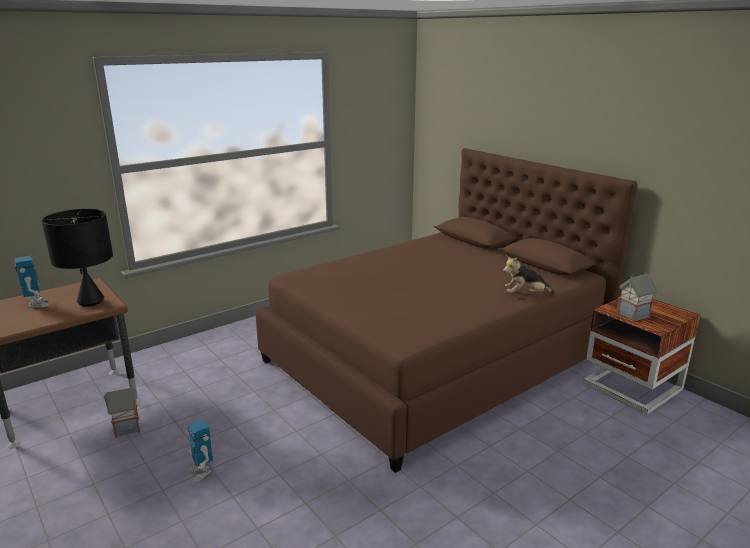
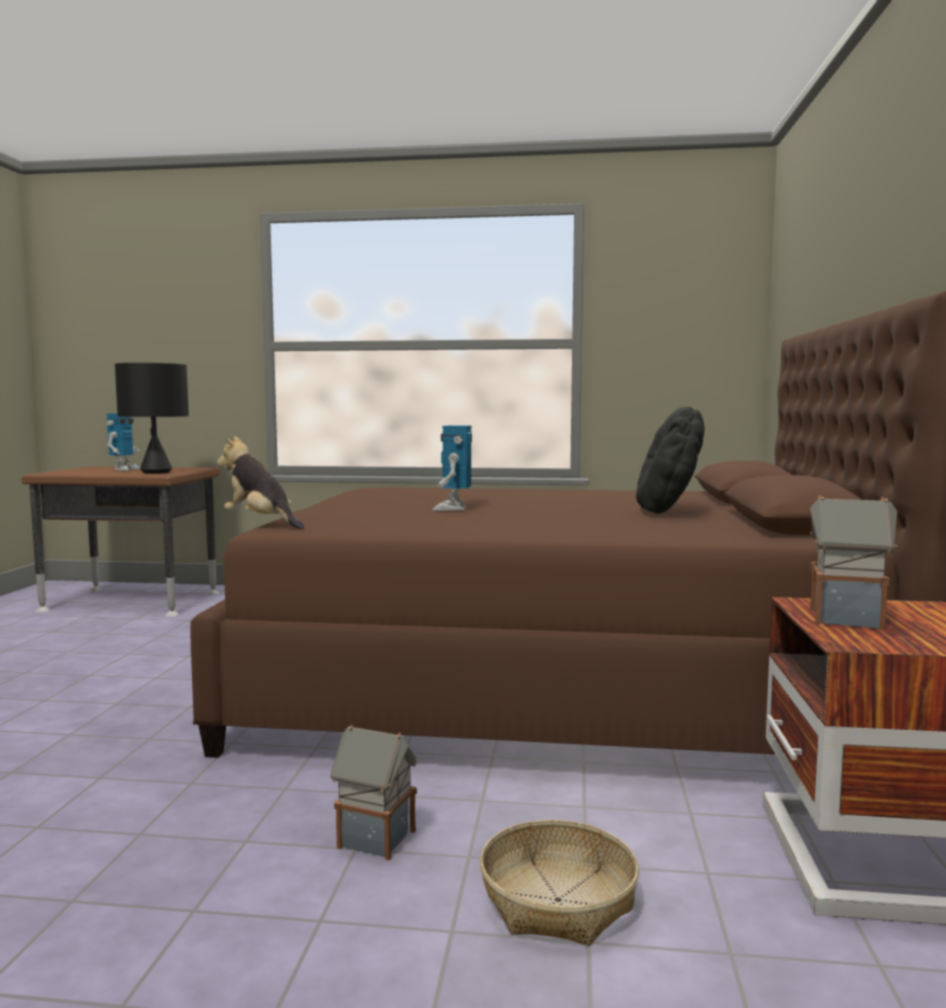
camera: 45 degrees right, 15 degrees down
(126, 428) = (119, 627): toy house -> toy house (374, 839)
(201, 472) = (77, 674): toy robot -> toy robot (453, 509)
(489, 266) = (668, 513): none -> black pillow
(525, 294) = (619, 534): plush toy -> plush toy (261, 523)
(601, 449) = (558, 901): none -> basket

